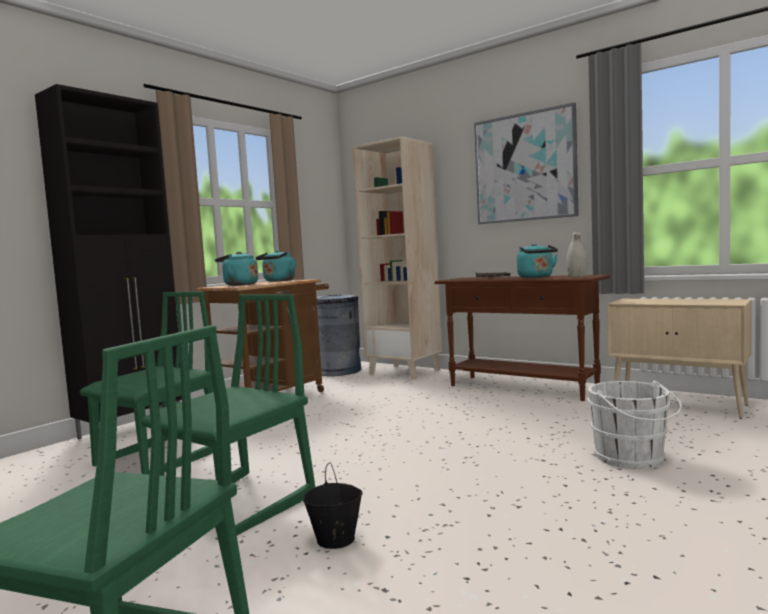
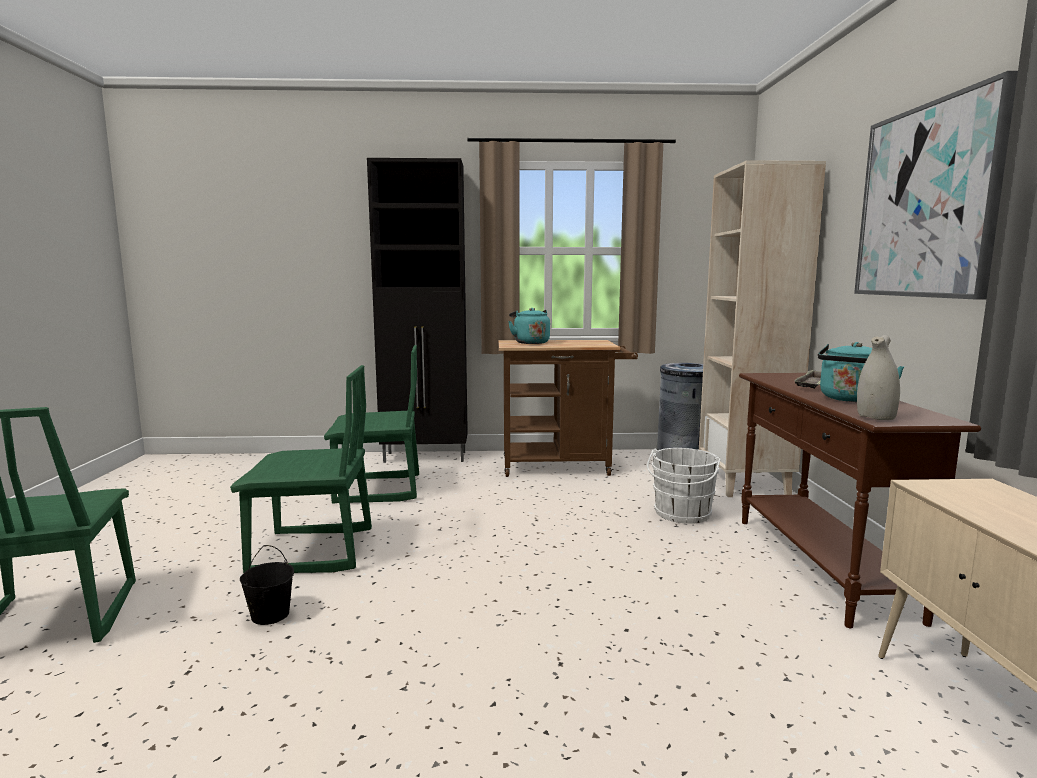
camera: 50 degrees right, 5 degrees up
(278, 281) = (587, 342): turquoise kettle -> none
(632, 458) = (648, 738): white bucket -> white bucket (681, 514)

